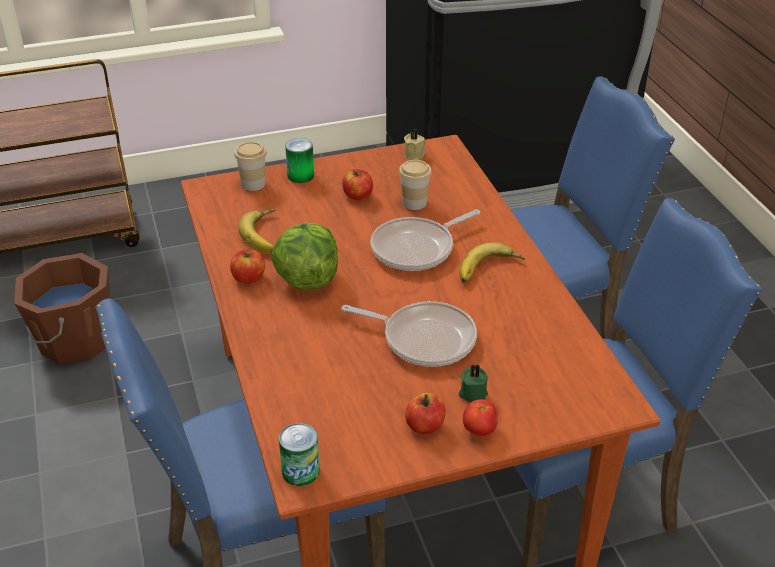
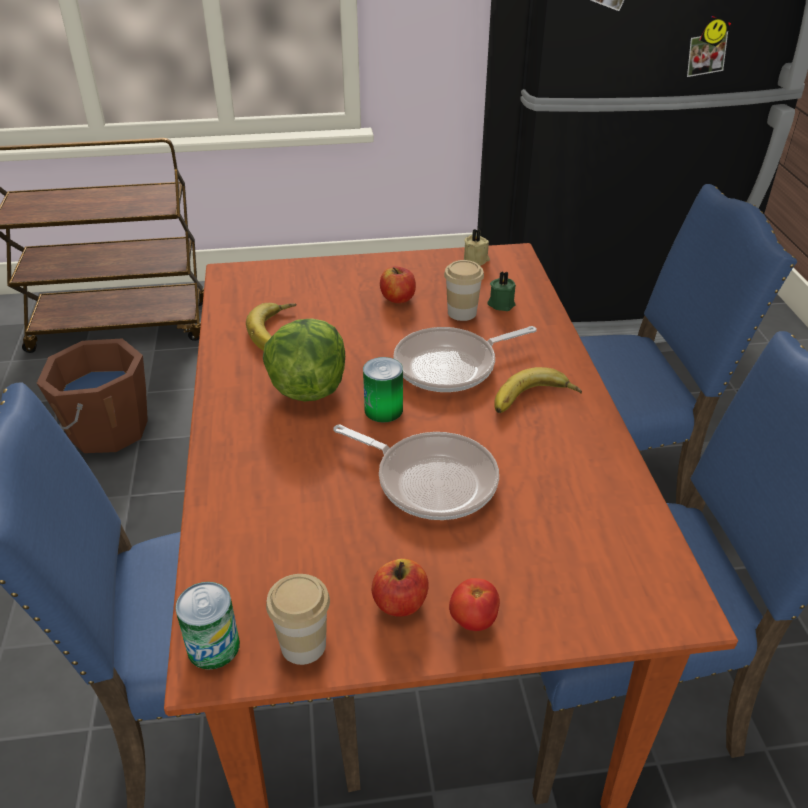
camera: 10 degrees right, 0 degrees up
(248, 278) = (240, 379): apple -> none
(253, 184) = (283, 275): cup -> cup (303, 645)
(300, 175) = (339, 271): can -> can (383, 410)
(473, 393) = (477, 563): green candle -> green candle (501, 303)

